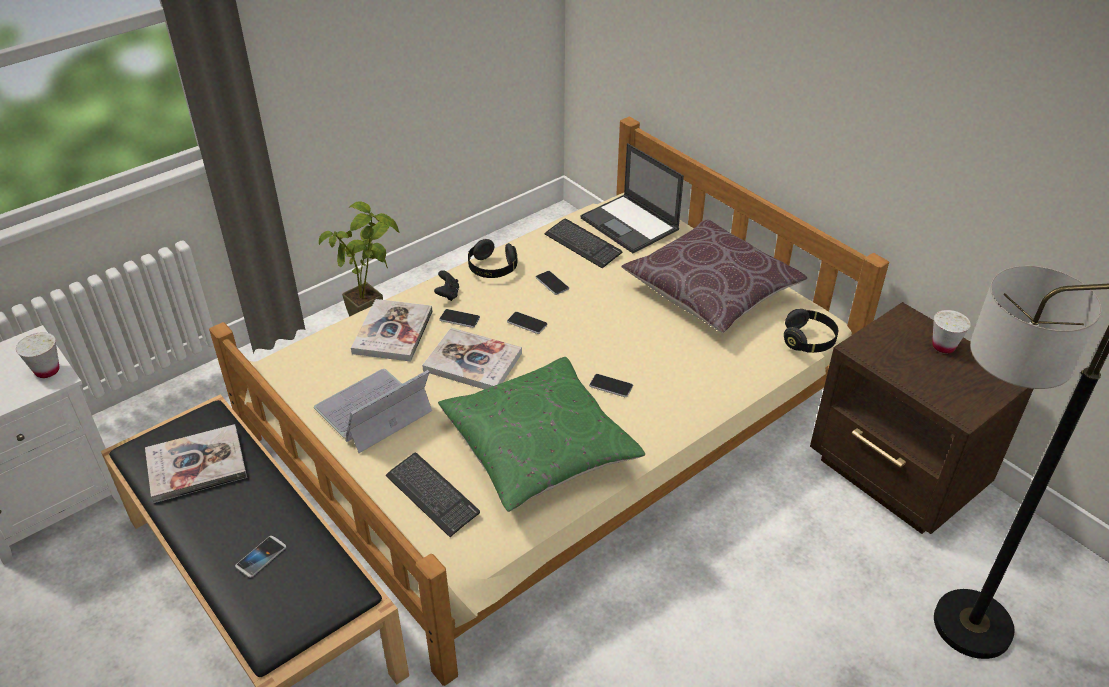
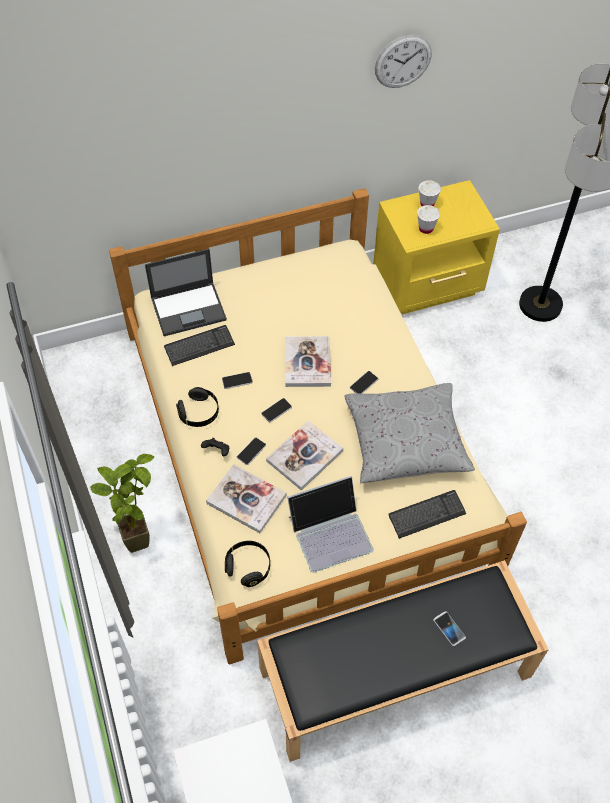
camera: 70 degrees left, 15 degrees up
(47, 370) = (242, 745): white cup -> white cup (426, 228)
(196, 465) = (345, 661): book -> book (307, 363)
(373, 411) = (330, 532): laptop -> laptop turned 90 degrees counterclockwise
(539, 447) = (405, 442): green pillow -> grey pillow
(711, 291) = (291, 293): brown pillow -> none
(808, 340) = (364, 264): black headphones -> black headphones (248, 566)
(897, 476) = (429, 284): brown nightstand -> yellow nightstand
(990, 88) = (403, 61): none -> wall clock

